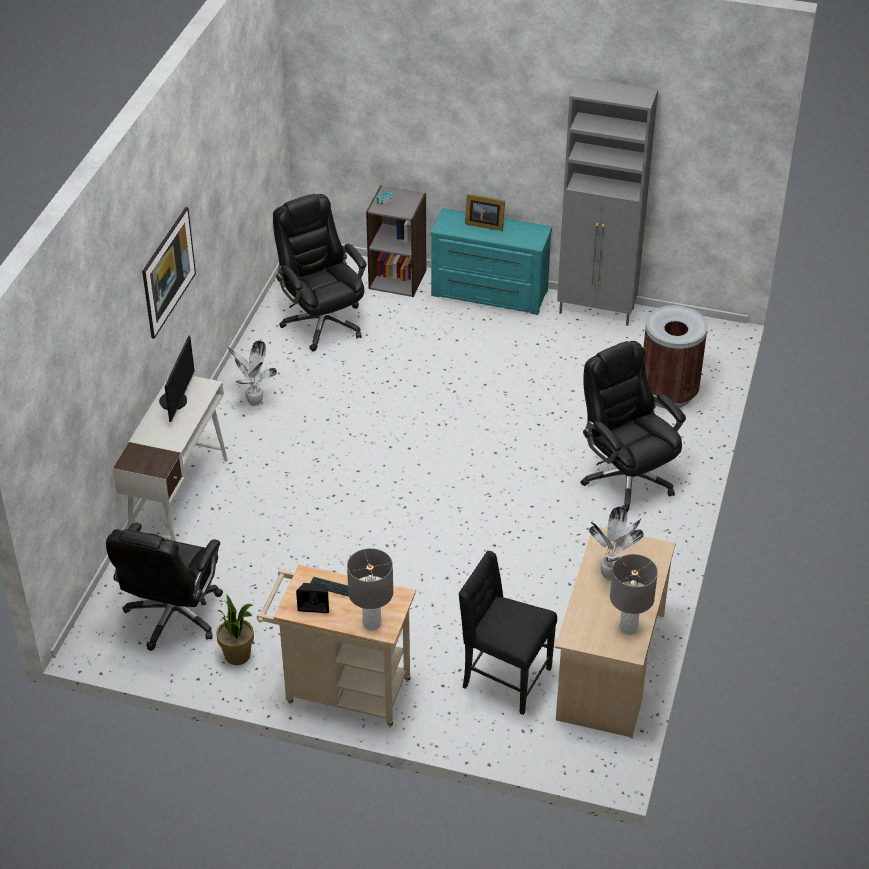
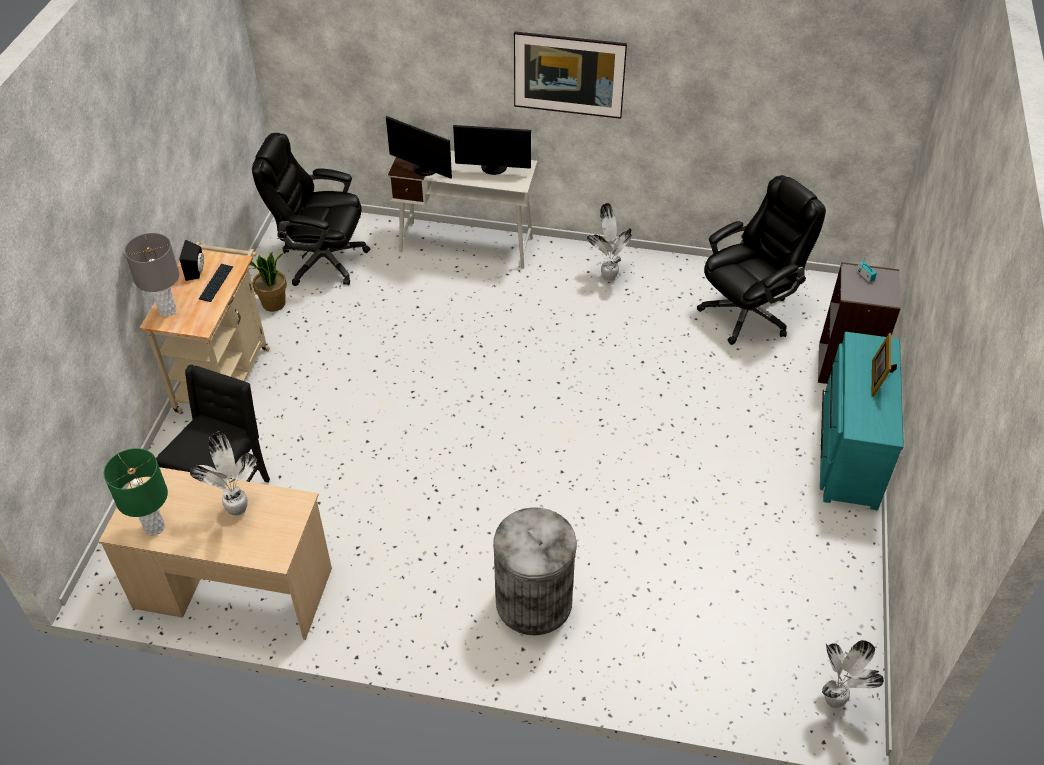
camera: 85 degrees right, 5 degrees up
(164, 451) = (424, 169): none -> monitor
(597, 311) = (852, 565): grey cabinet -> none
(627, 478) = (534, 601): black office chair -> grey trash can
(628, 628) = (154, 527): grey table lamp -> green table lamp
(668, 393) = (703, 649): brown trash can -> none
(709, 338) = (834, 702): none -> potted plant

